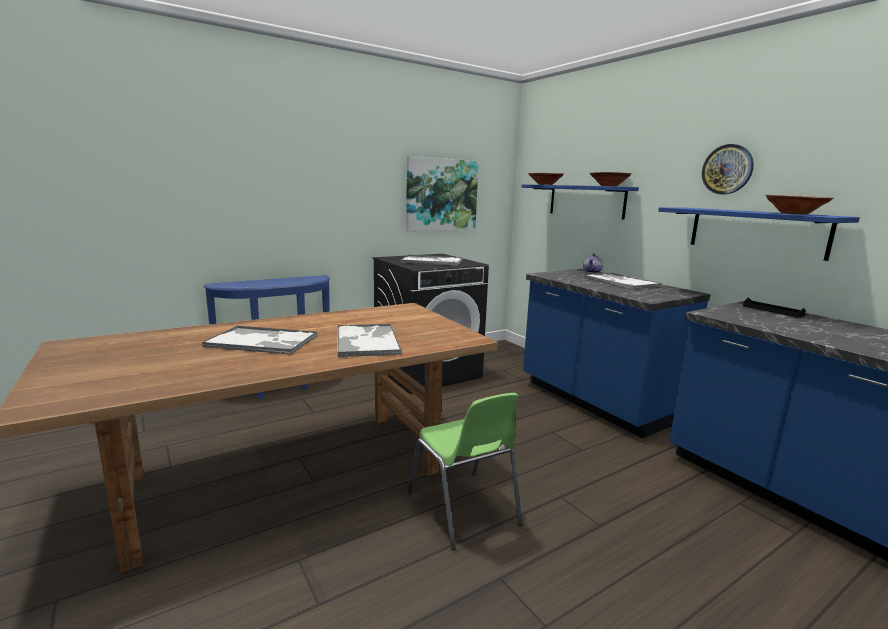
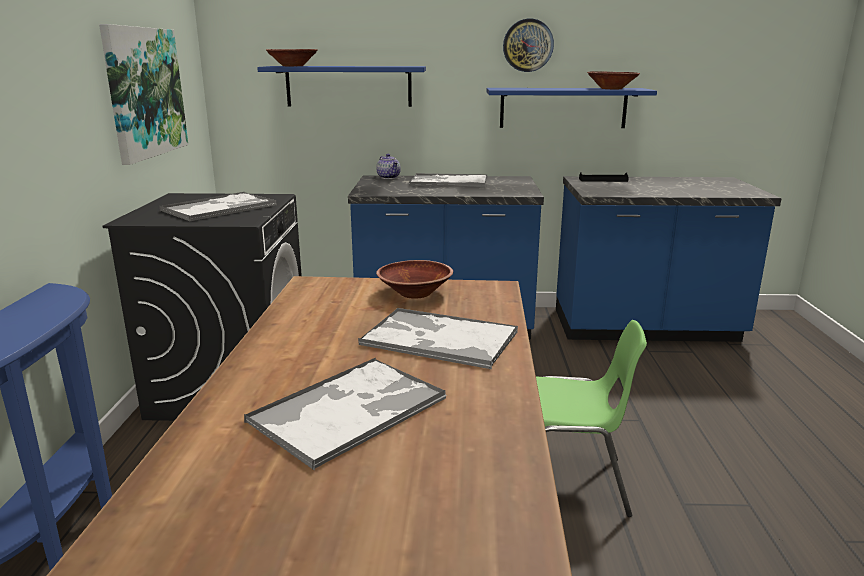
camera: 55 degrees left, 5 degrees up
(608, 186) = (397, 66): brown bowl -> brown bowl (415, 293)

